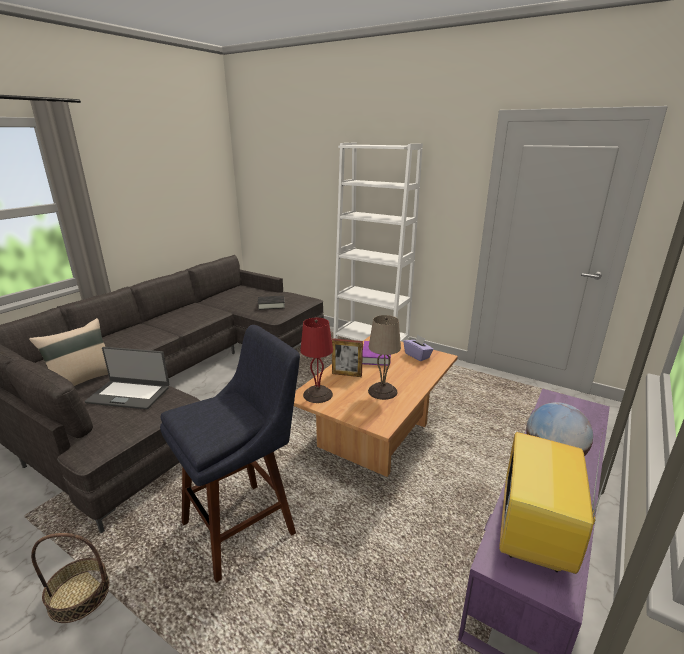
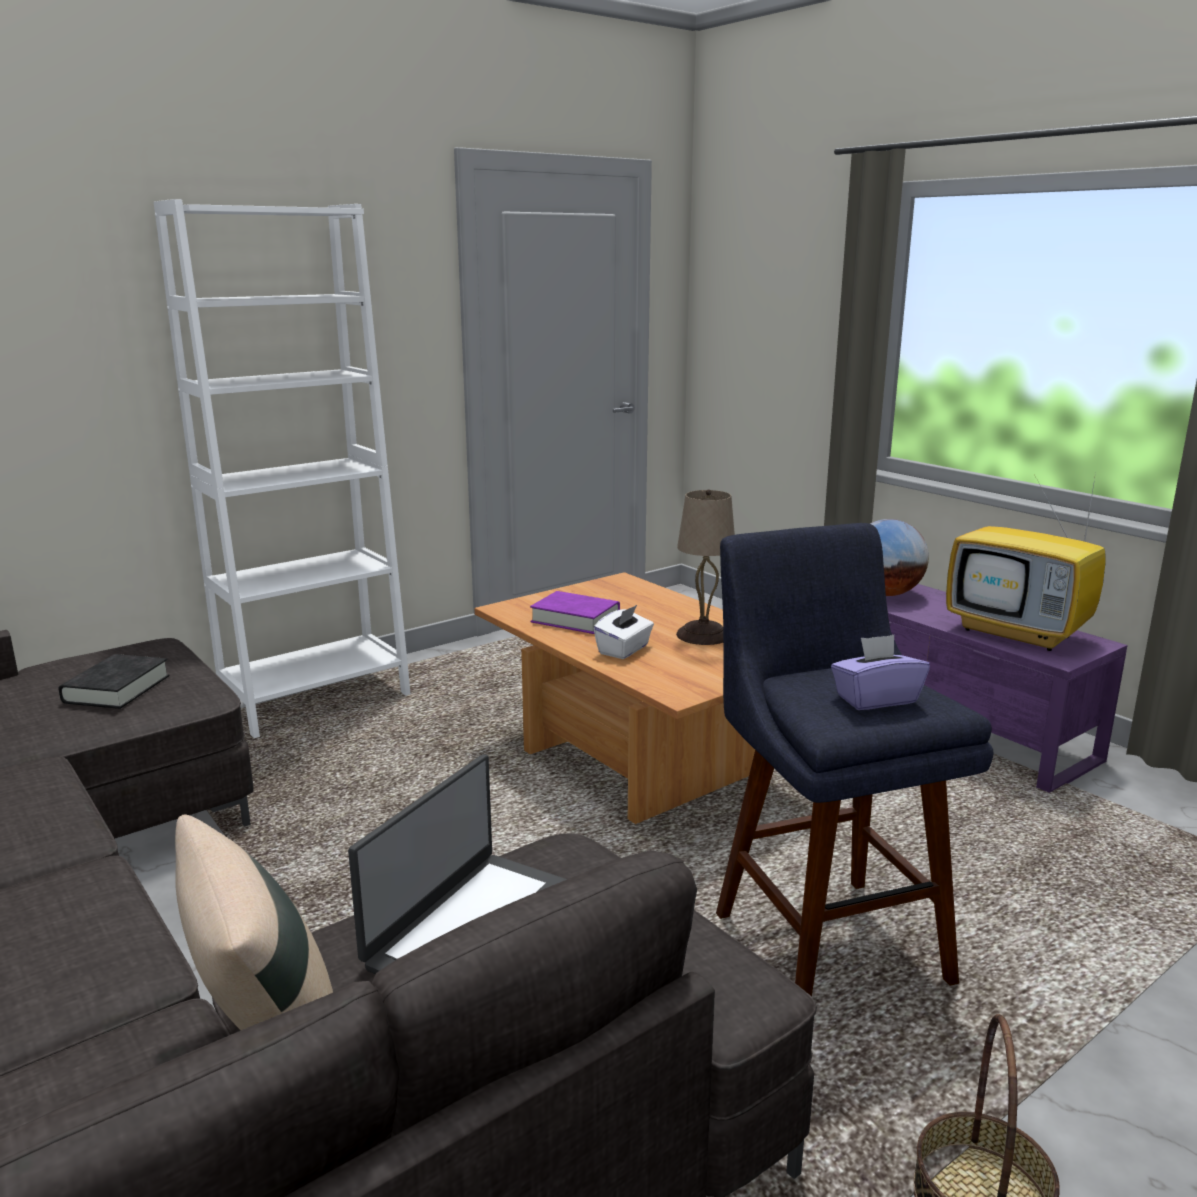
camera: 70 degrees left, 5 degrees down
(317, 394) = (680, 681): red table lamp -> none
(347, 374) = (624, 650): picture frame -> white tissue box
(417, 355) = (601, 593): purple tissue box -> purple tissue box (875, 699)

